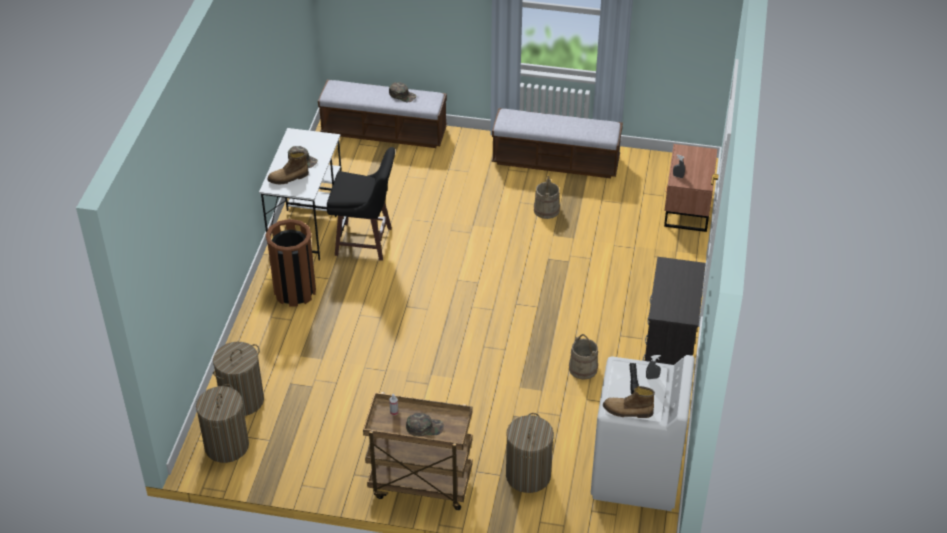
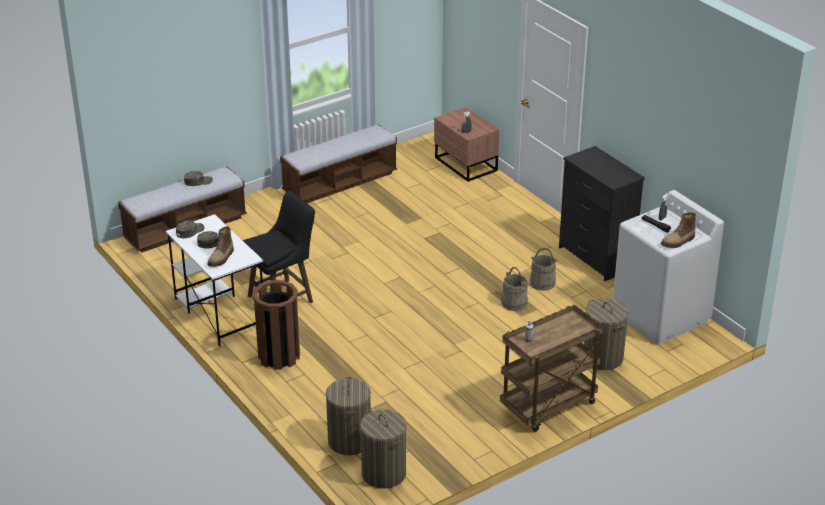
camera: 45 degrees left, 10 degrees down
(424, 427) = (561, 335): green cap -> green cap (190, 231)
(546, 210) = (378, 212): beige bucket -> beige bucket (514, 303)

